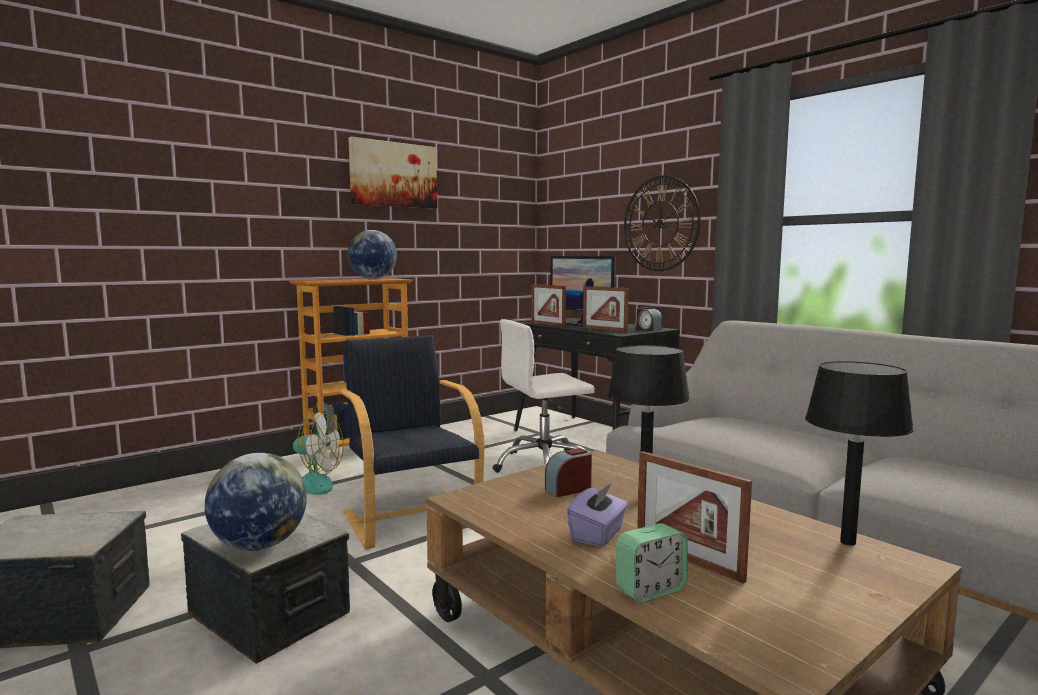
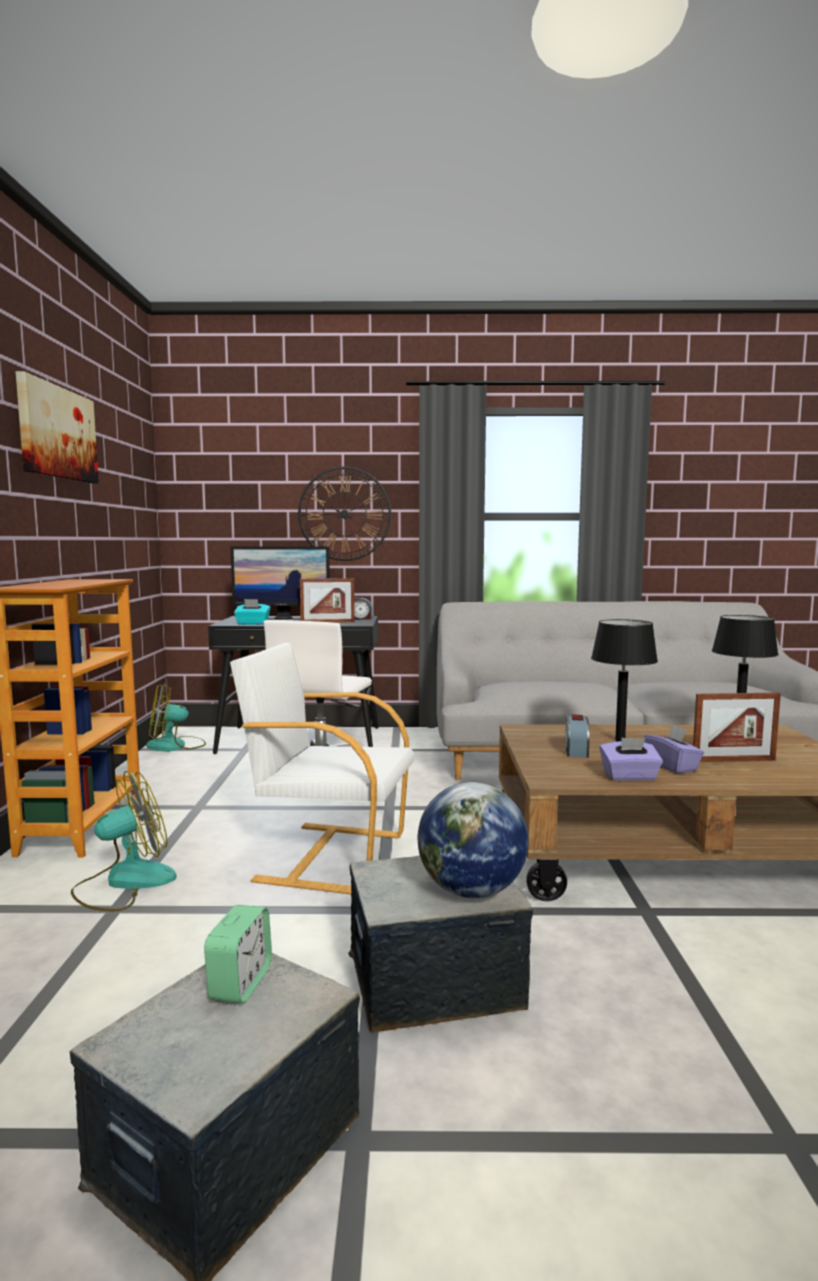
camera: 50 degrees left, 0 degrees up
(373, 279) = (79, 581): globe -> none
(411, 518) = (329, 856): black armchair -> white armchair
(508, 419) = (175, 746): none -> fan
(525, 523) = (629, 777): none -> purple tissue box
(548, 324) = (252, 624): picture frame -> turquoise tissue box
(650, 590) = (769, 778): alarm clock -> alarm clock (240, 984)

